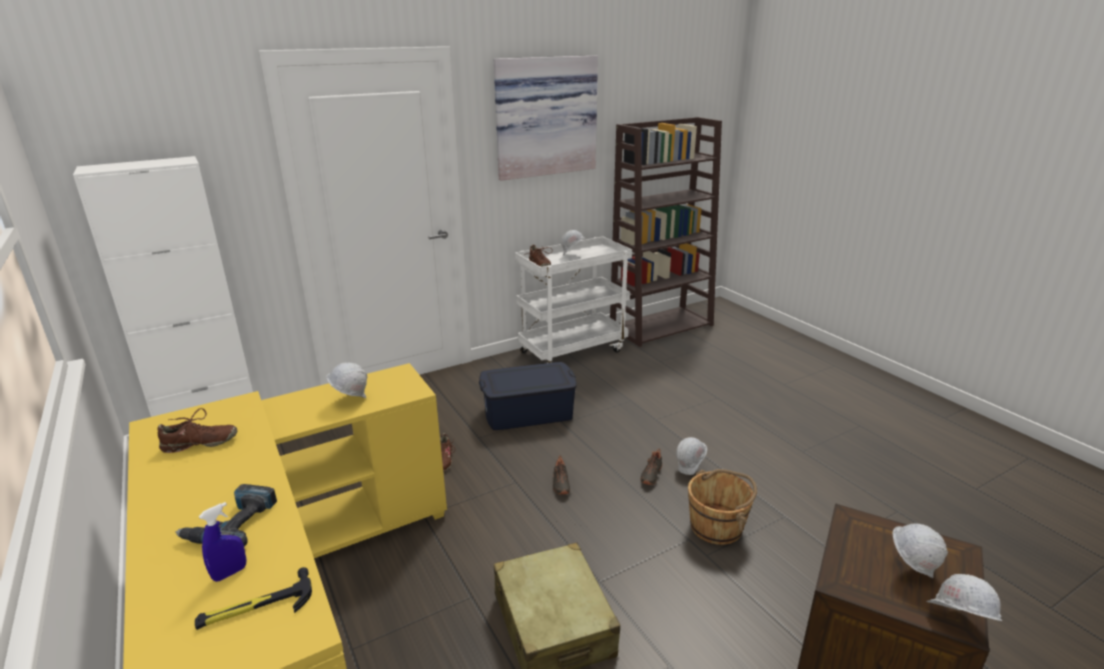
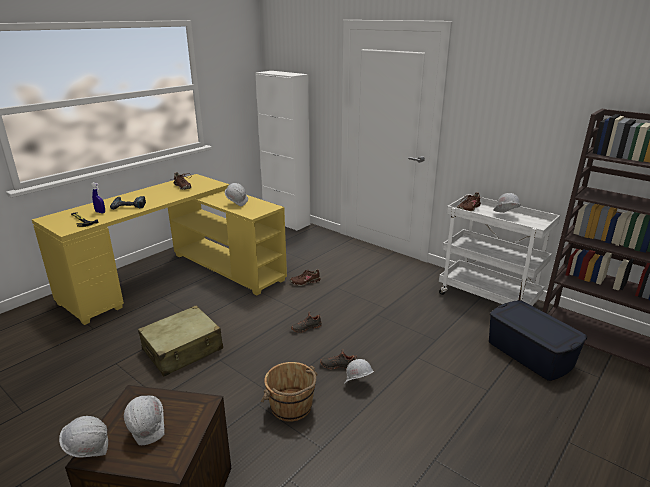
camera: 70 degrees right, 0 degrees up
(528, 413) = (379, 298): blue storage box -> blue storage box (530, 354)
(544, 117) = (524, 87): picture -> none

